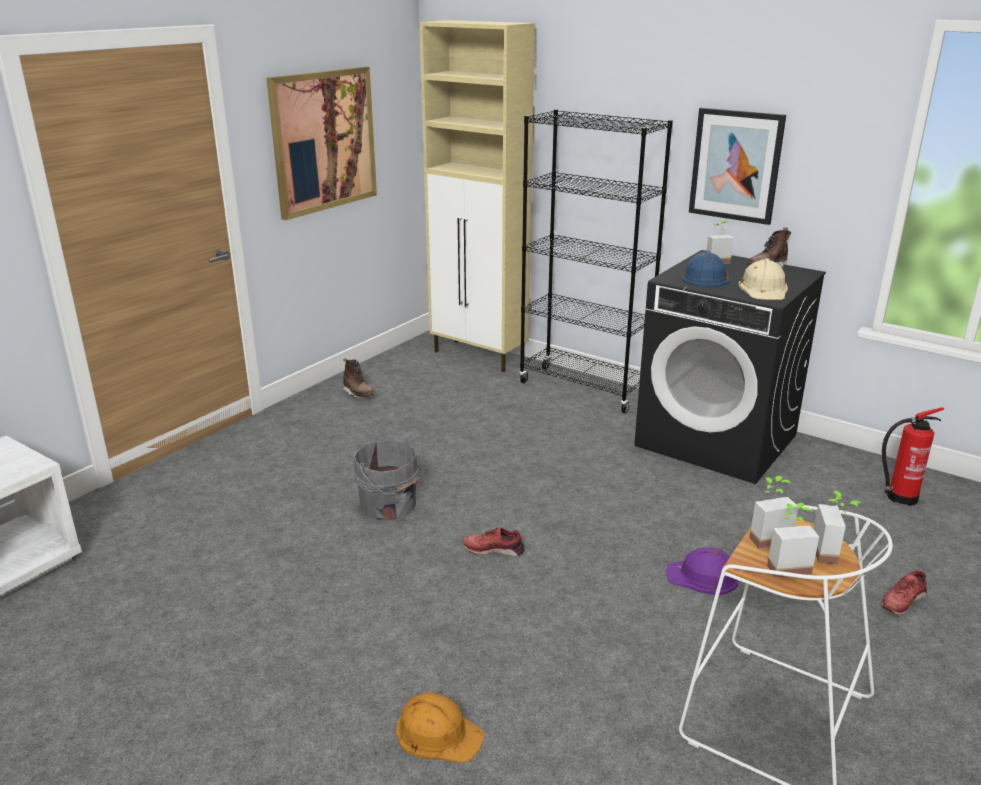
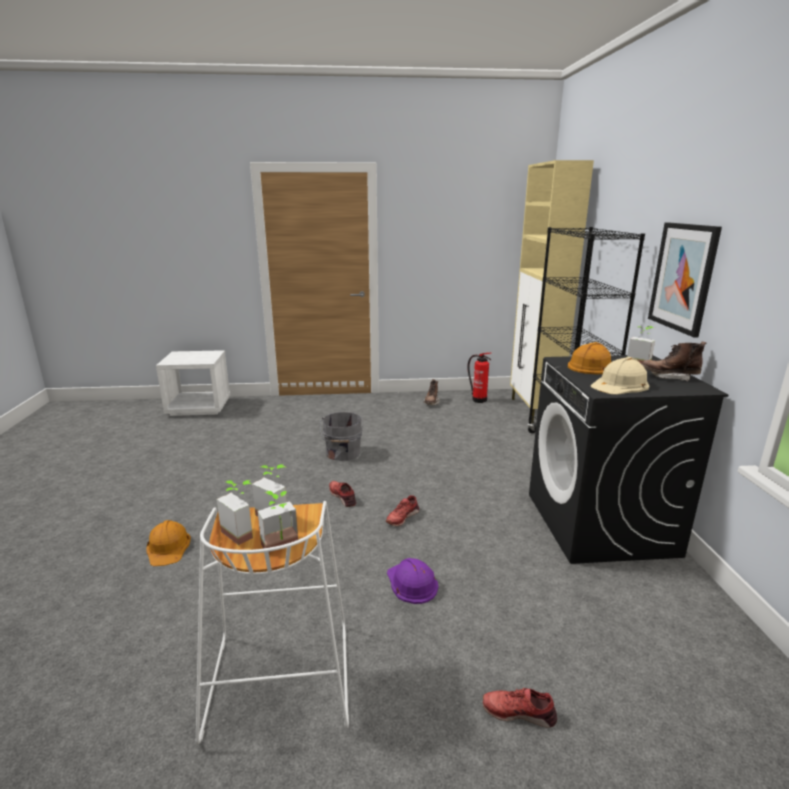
camera: 50 degrees right, 5 degrees down
(324, 141) = (451, 240): picture -> none
(584, 530) = (402, 517): none -> red shoe
(704, 277) = (592, 366): blue hard hat -> orange hard hat
(899, 497) = (693, 655): fire extinguisher -> fire extinguisher (478, 399)

